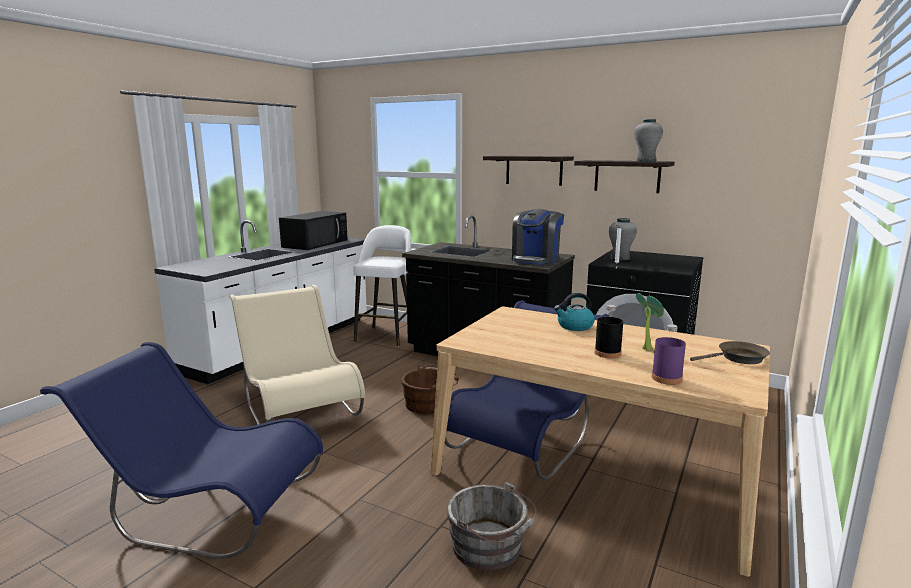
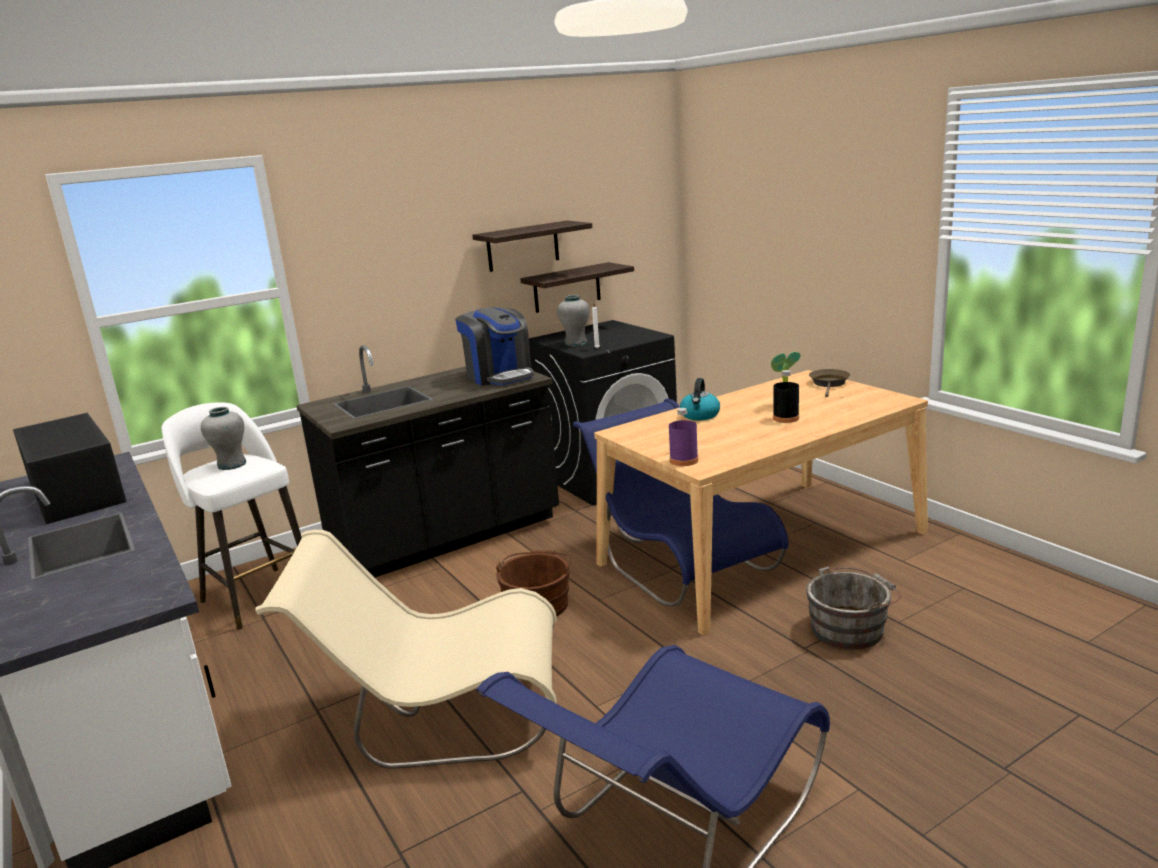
camera: 60 degrees left, 5 degrees up
(534, 170) = (406, 260): shelf -> shelf (567, 288)
(646, 161) = (558, 225): grey vase -> grey vase (231, 464)
(666, 378) = (857, 412): purple bottle -> purple bottle (684, 460)

